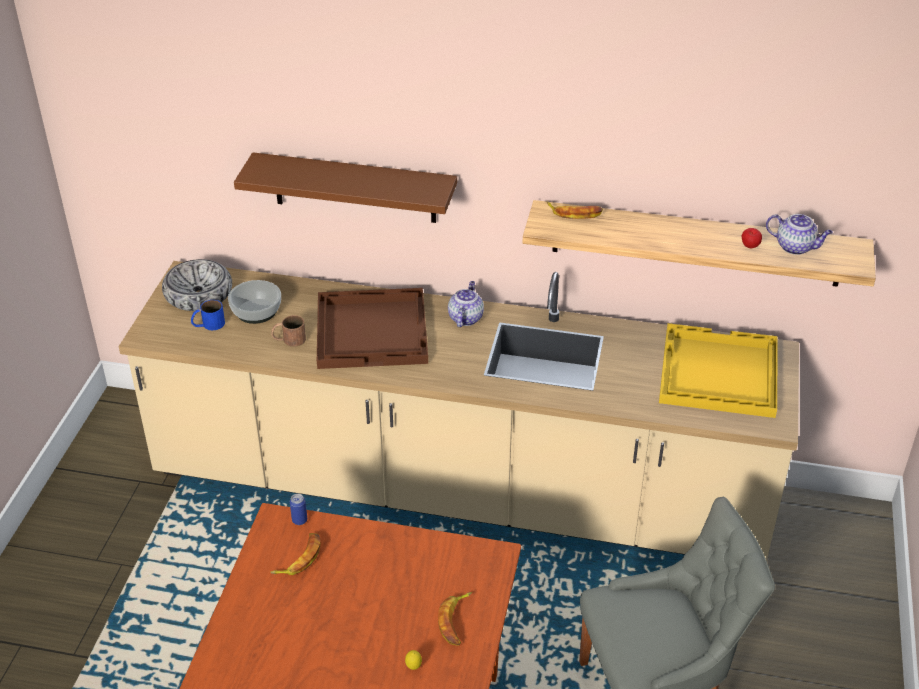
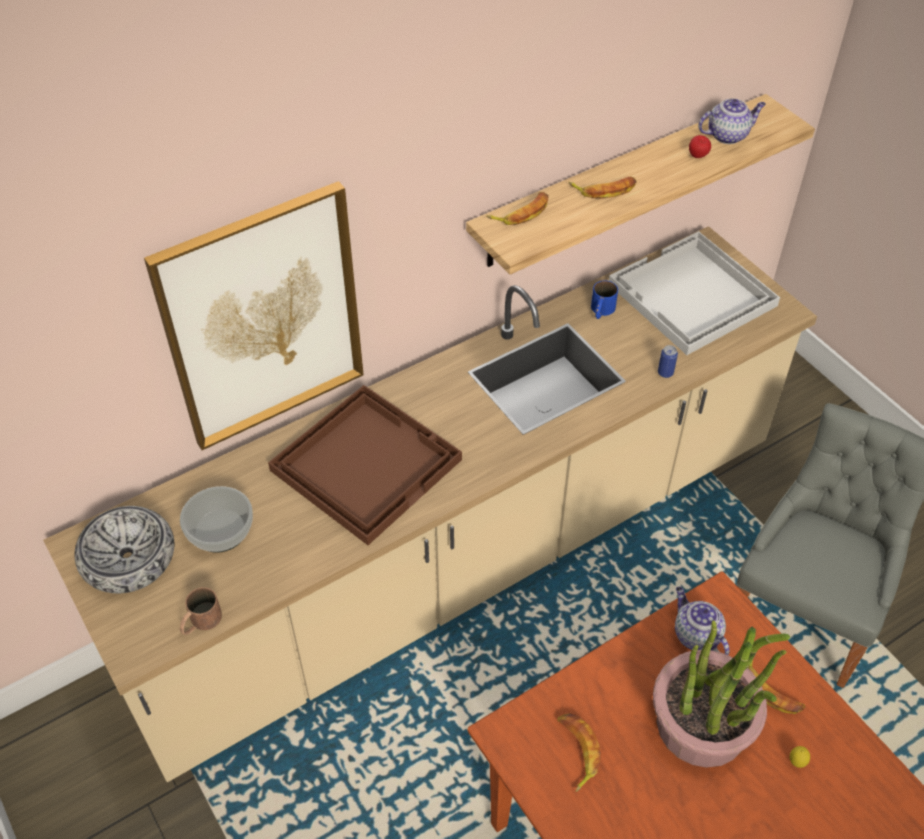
camera: 45 degrees left, 10 degrees up
(208, 325) = (188, 584): blue mug -> blue mug (601, 311)
(289, 339) = (297, 536): brown mug -> brown mug (200, 622)
(299, 520) = (525, 714): can -> can (665, 373)
(355, 188) = (263, 319): brown shelf -> picture
(387, 604) = (702, 725): none -> potted plant
(465, 318) = (433, 388): teapot -> teapot (695, 635)
(650, 230) = (604, 190): none -> banana
(717, 373) = (692, 296): yellow tray -> white tray

